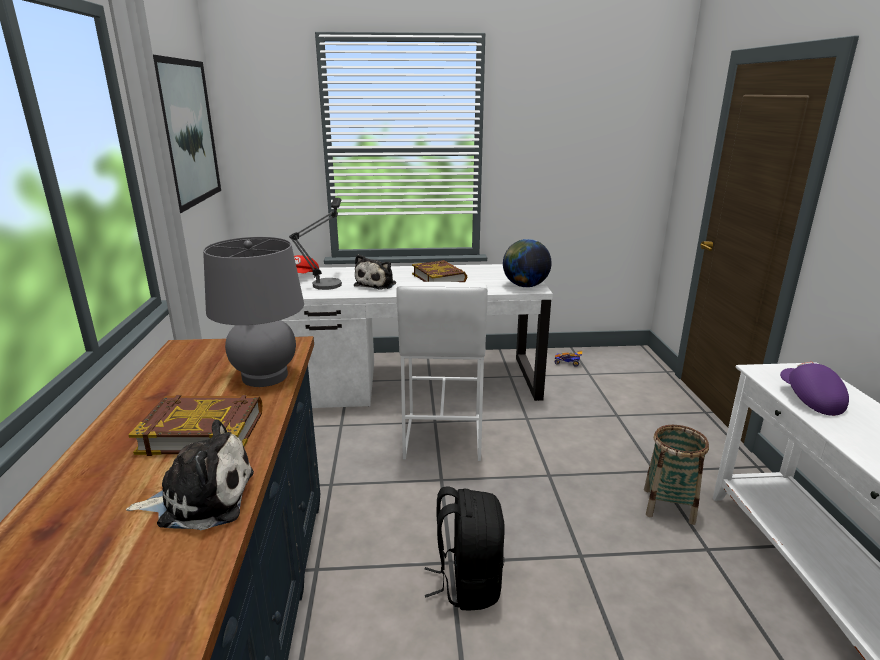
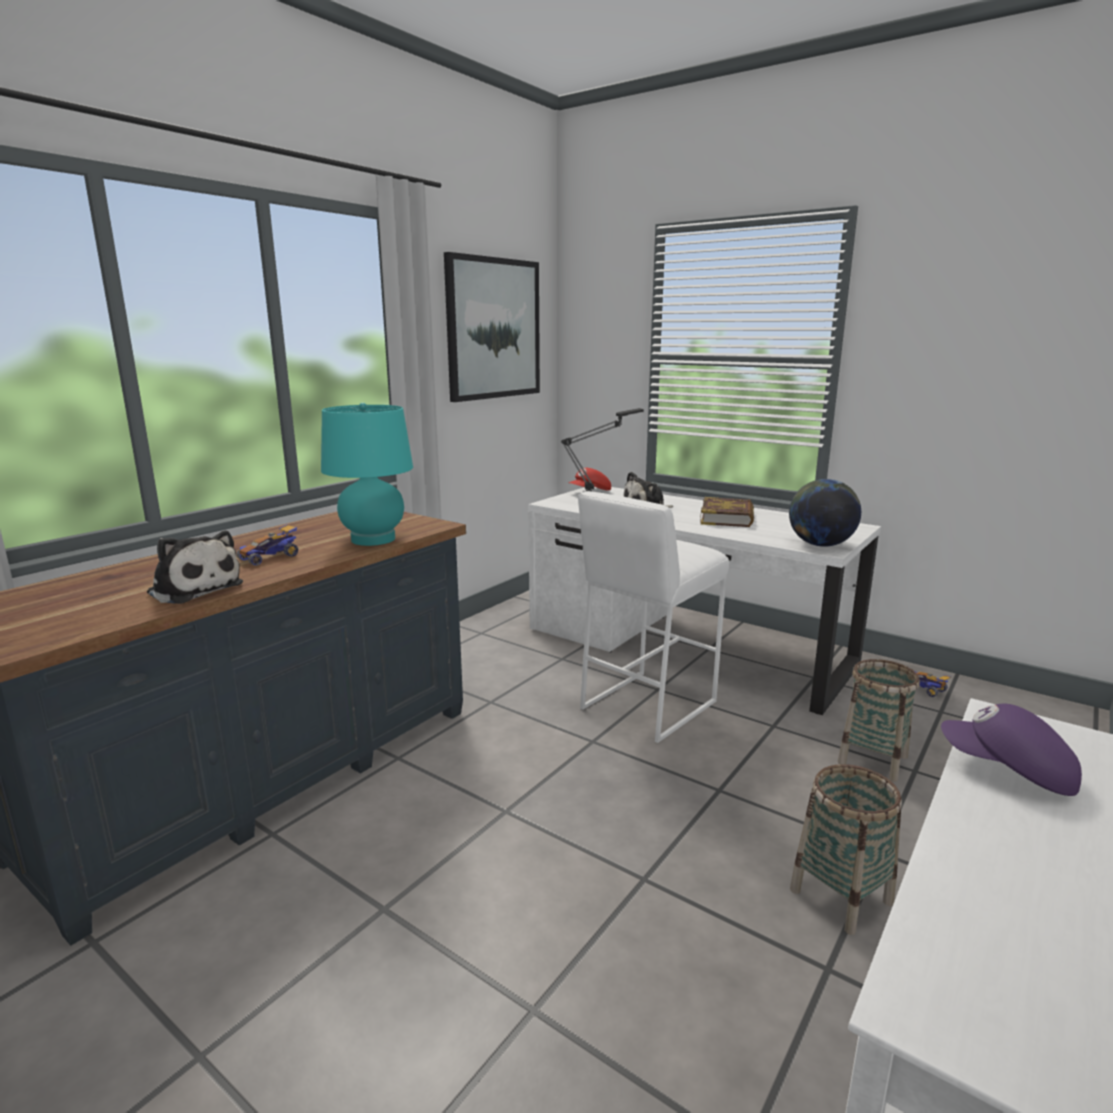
camera: 40 degrees right, 5 degrees down
(203, 431) = (270, 557): book -> toy car
(265, 376) = (373, 539): grey table lamp -> turquoise table lamp
(467, 583) = (497, 835): black backpack -> none
(594, 417) = (873, 759): none -> basket
(809, 399) = (1008, 771): purple cap -> purple cap turned 90 degrees counterclockwise

